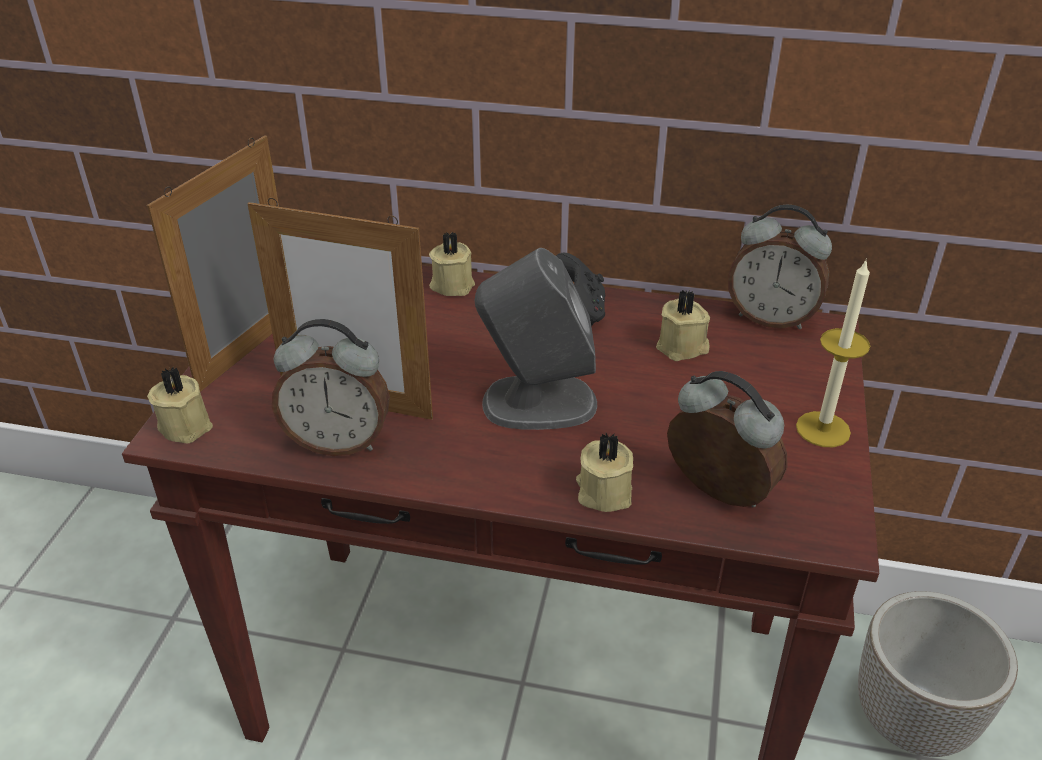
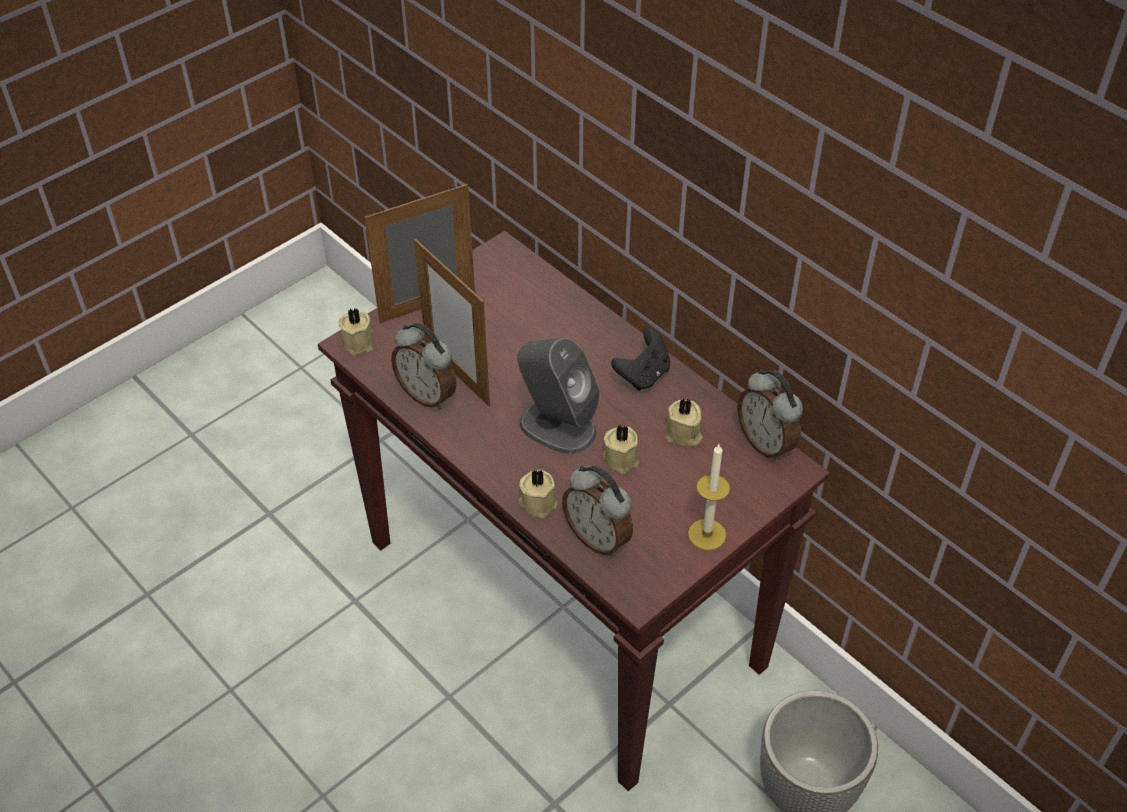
camera: 35 degrees right, 10 degrees up
(452, 284) = (585, 313): beige candle -> beige candle (621, 457)
(716, 495) = (598, 538): alarm clock -> alarm clock turned 150 degrees clockwise

